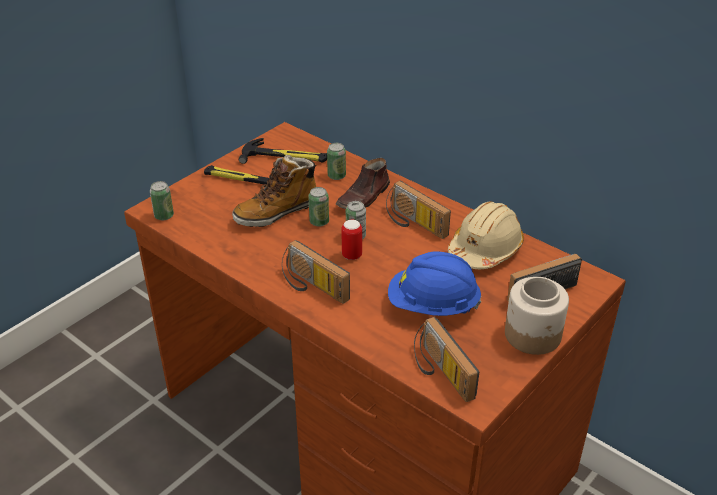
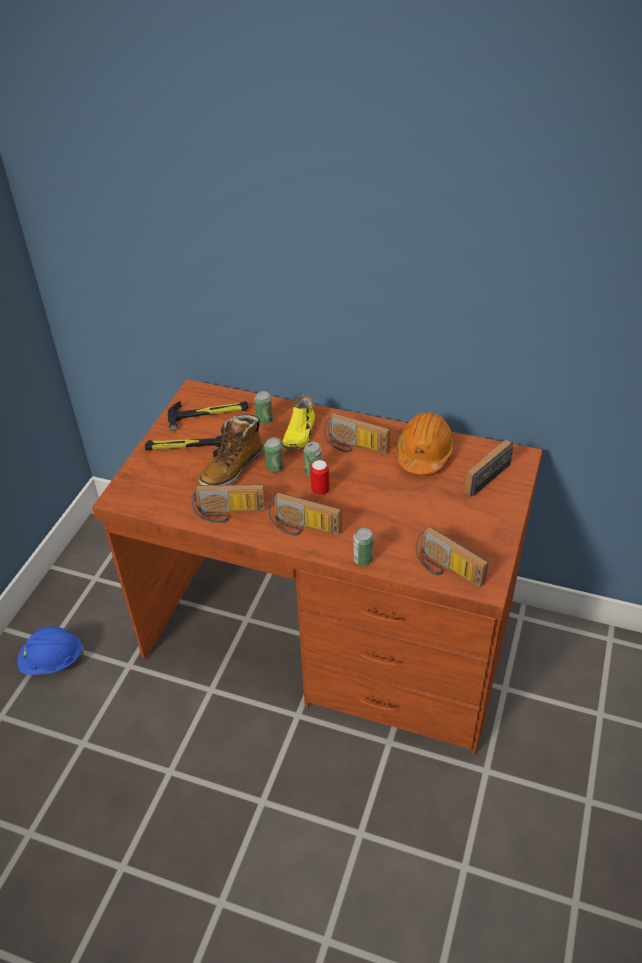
camera: 20 degrees left, 5 degrees up
(164, 216) = (133, 500): can -> can (363, 559)
(247, 252) = (229, 513): none -> radio
(364, 197) = (299, 433): brown shoe -> yellow shoe
(432, 306) = (410, 515): blue hard hat -> blue hard hat (52, 661)
(485, 249) = (424, 453): beige hard hat -> orange hard hat
(533, 335) = (499, 516): jar -> none

